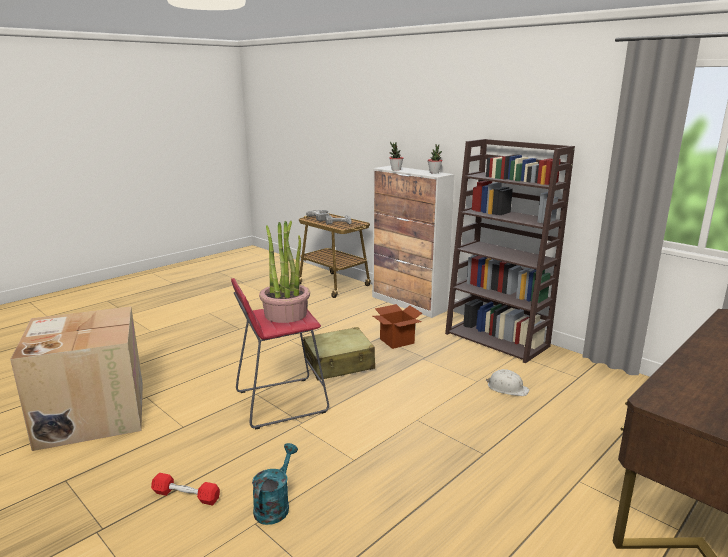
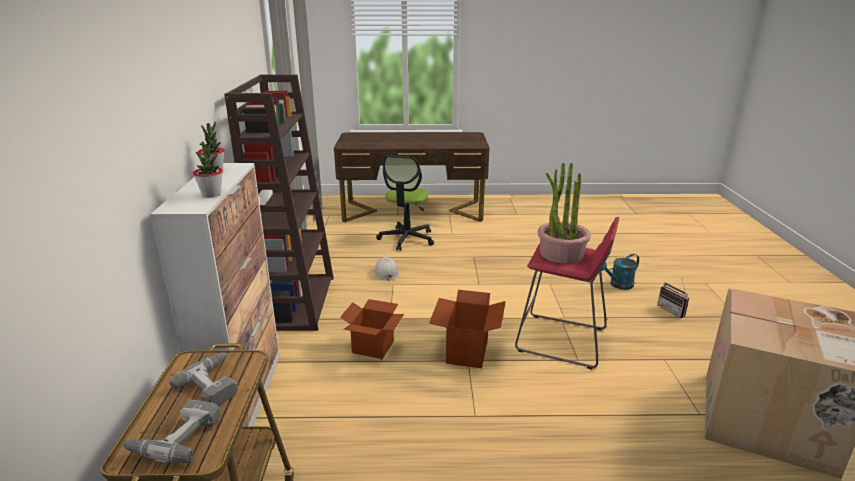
camera: 135 degrees left, 5 degrees up
(186, 496) = (673, 310): red dumbbell -> radio
(339, 364) = (466, 351): beige suitcase -> cardboard box
(591, 437) = (406, 239): none -> office chair

